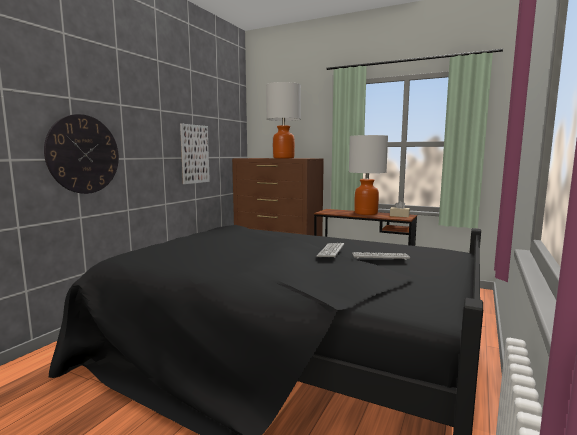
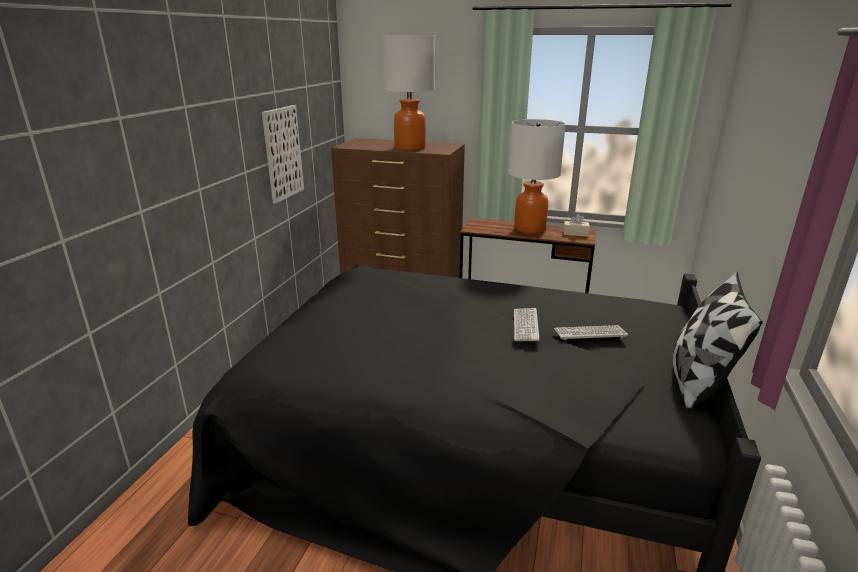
camera: 10 degrees left, 15 degrees up
(83, 154) = (151, 201): wall clock -> none
(460, 286) = (697, 382): none -> pillow

